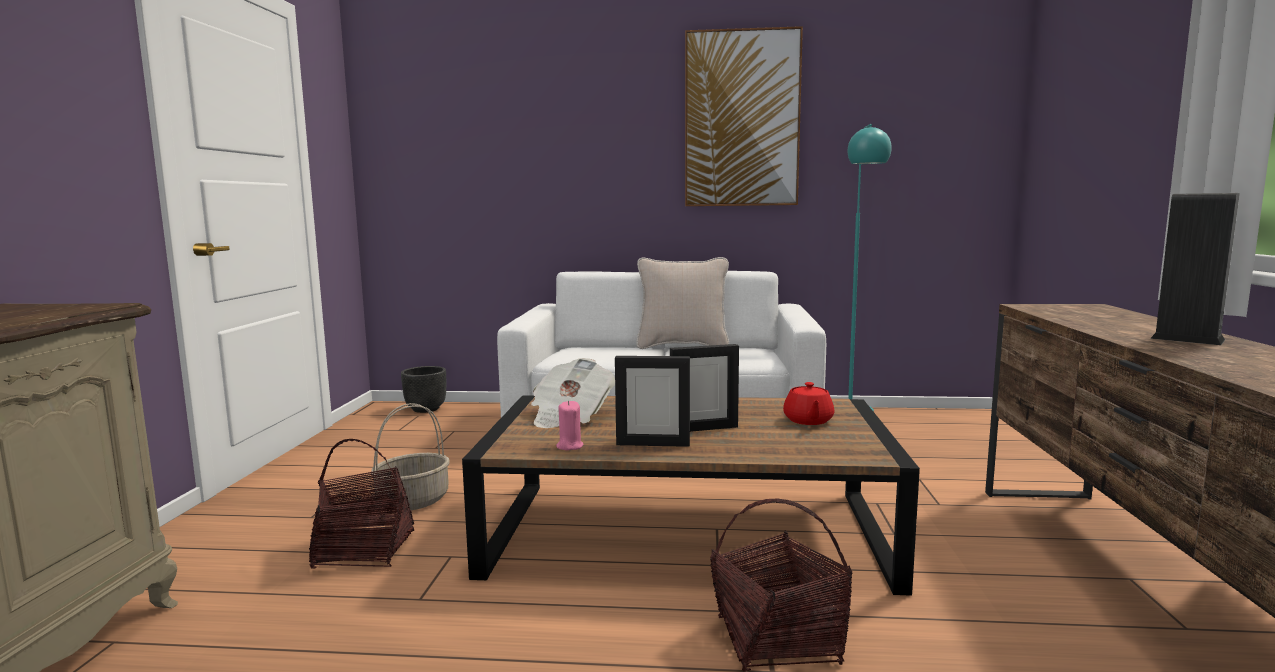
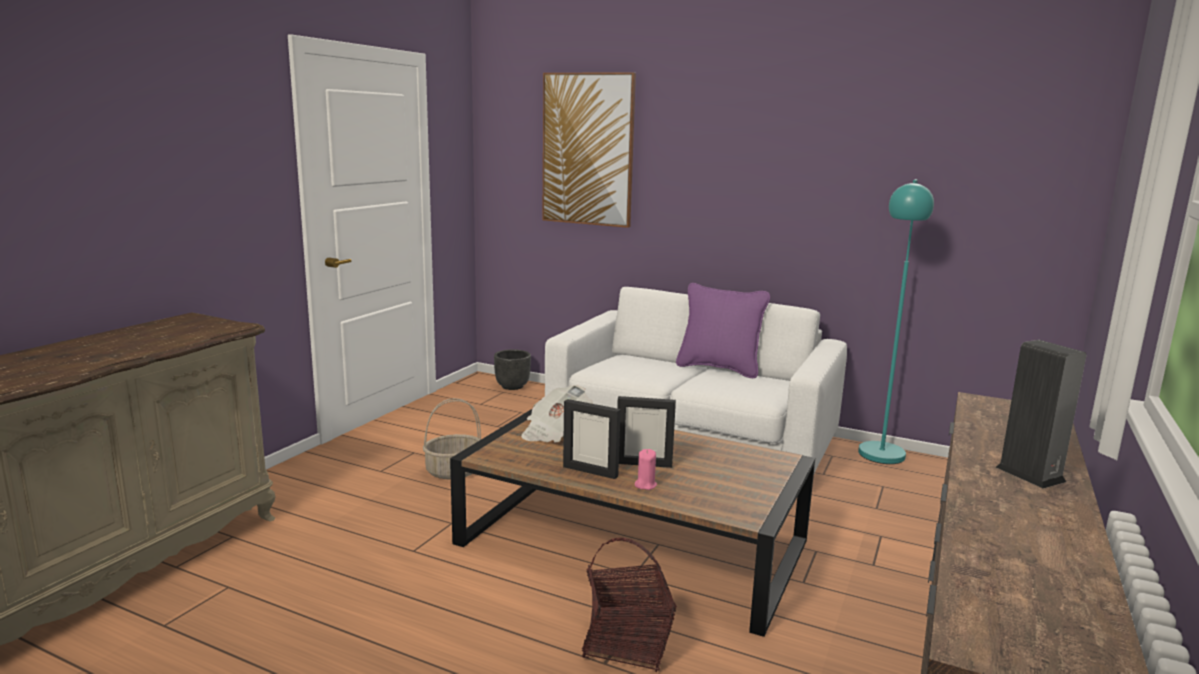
camera: 20 degrees right, 5 degrees up
(364, 550) = (400, 505): basket -> none
(569, 446) = (529, 461): pink candle -> pink candle (645, 485)
(682, 346) = (719, 368): beige pillow -> purple pillow
(741, 119) = (804, 157): picture -> picture (588, 150)
(808, 421) = (736, 472): red teapot -> none

